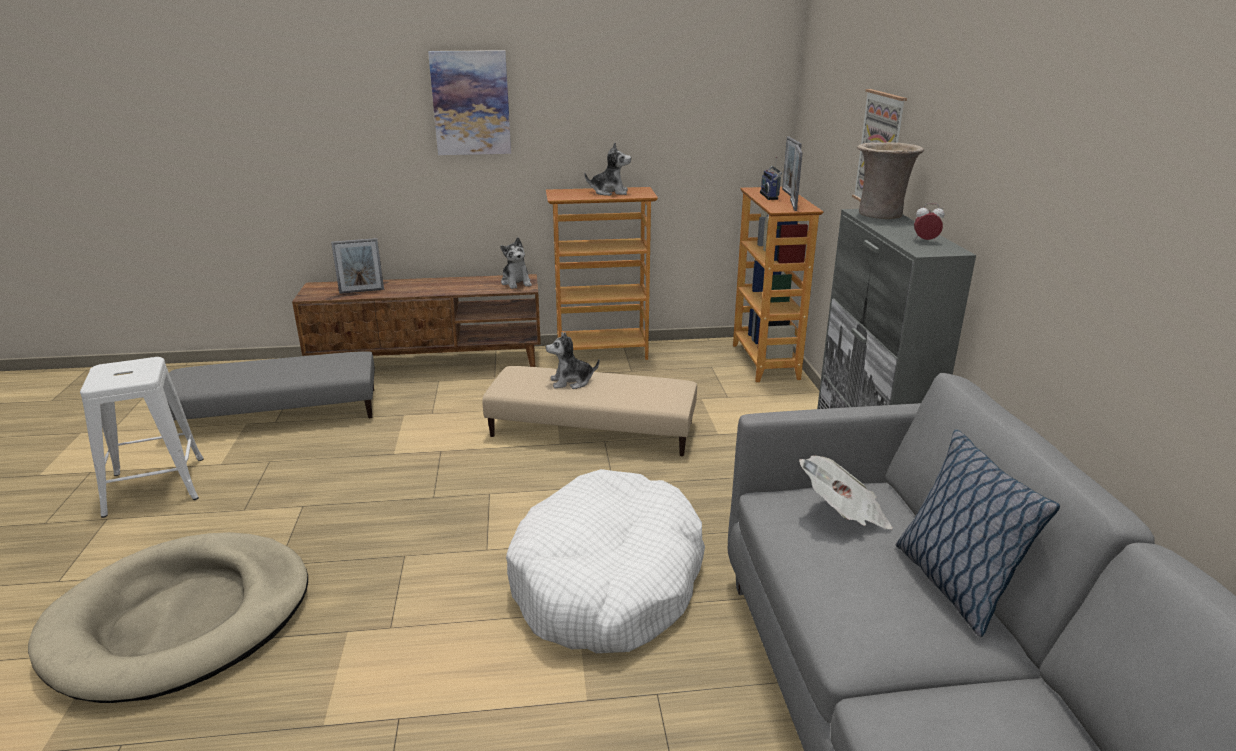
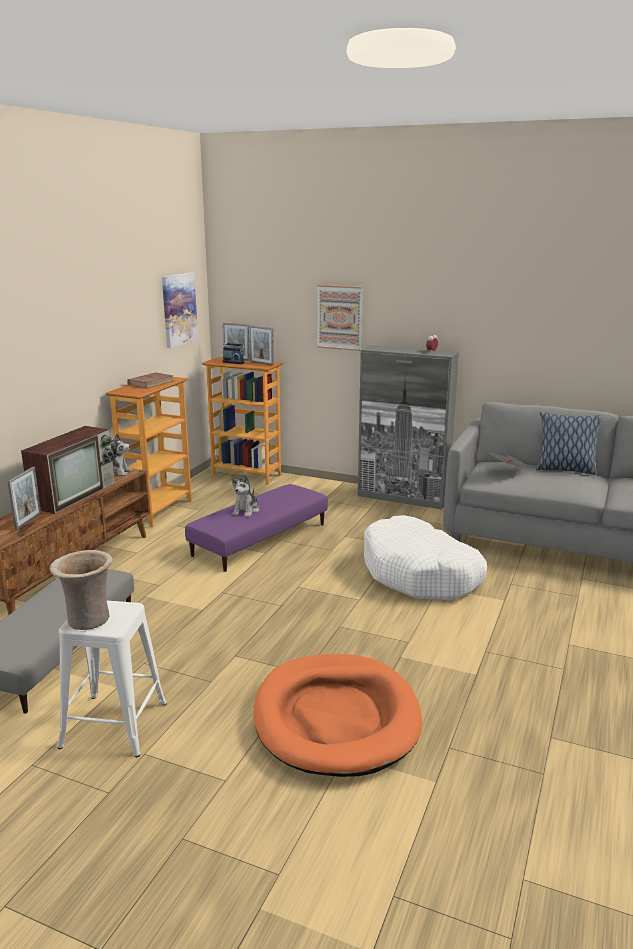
camera: 60 degrees left, 5 degrees down
(182, 620) = (336, 718): beige dog bed -> orange dog bed
(441, 286) = (74, 494): none -> television
(471, 103) = (55, 332): picture -> picture (179, 309)
(592, 429) = (259, 539): beige ottoman -> purple ottoman
(609, 192) = (151, 383): plush toy -> brown book
(880, 214) = (380, 348): beige vase -> beige vase (87, 619)

